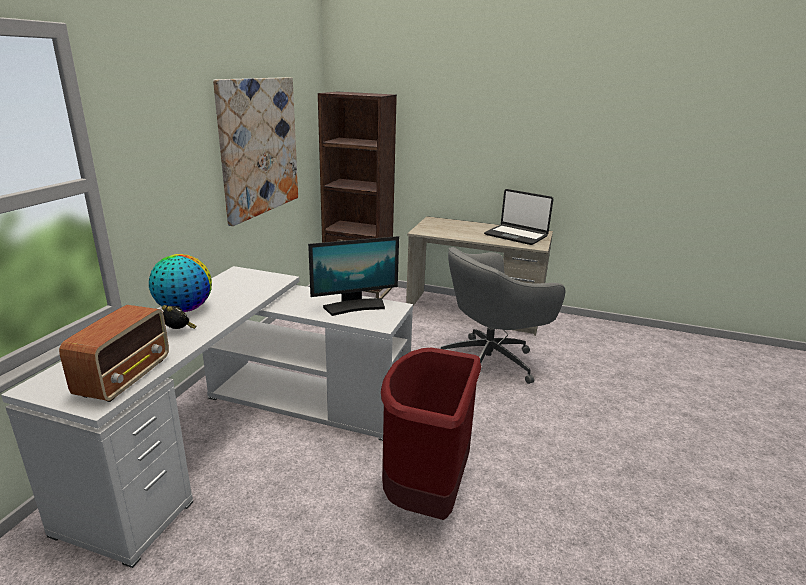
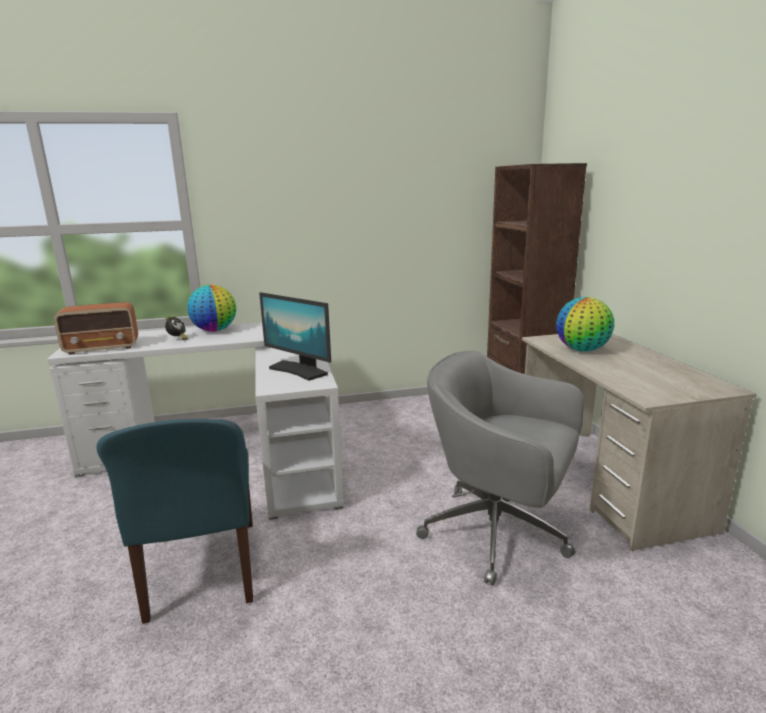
camera: 60 degrees right, 5 degrees down
(259, 147) = (399, 219): picture -> none
(425, 492) = (203, 571): red trash can -> blue chair
(454, 231) = (582, 350): none -> globe
(516, 235) = (659, 378): laptop -> none

